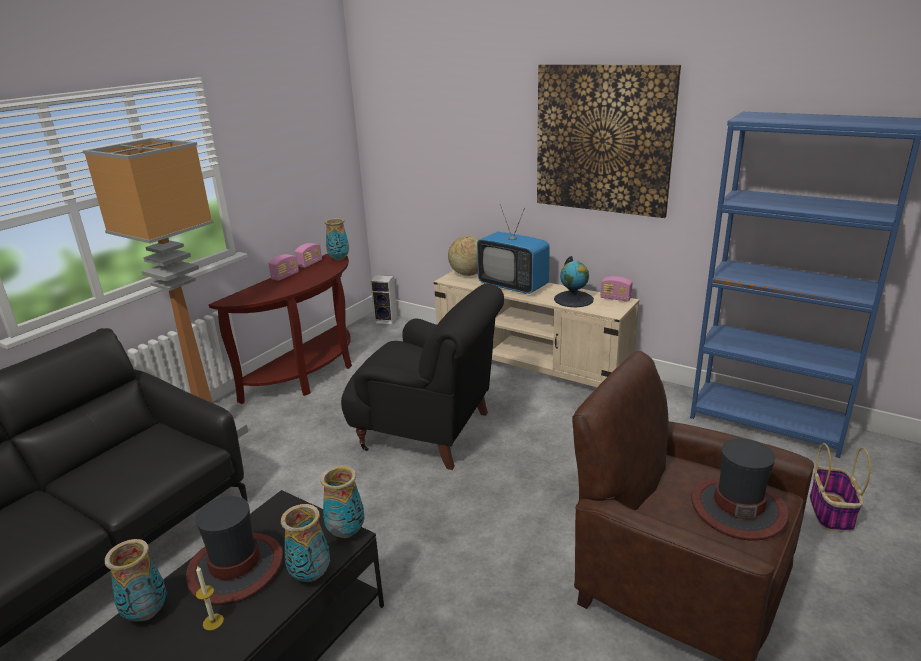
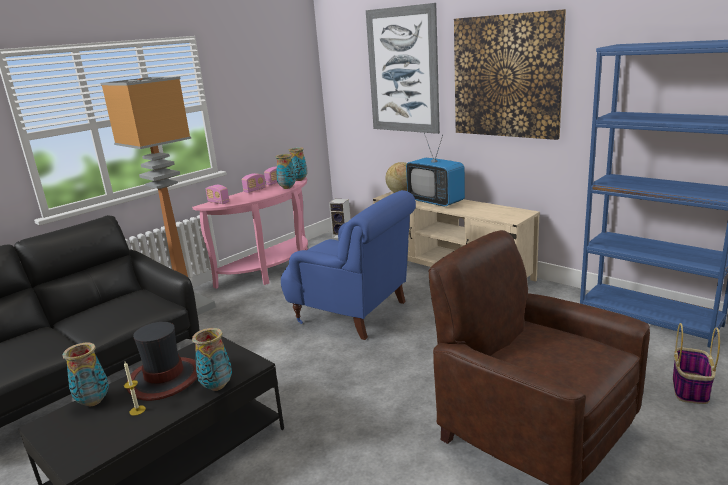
camera: 10 degrees right, 5 degrees down
(309, 374) = (272, 270): brown console table -> pink console table
(346, 532) = (253, 361): vase -> vase (287, 188)
(429, 432) = (354, 313): black armchair -> blue armchair
(468, 123) = (402, 71): none -> picture
(573, 299) = (483, 211): globe -> none
(615, 298) = (519, 210): radio -> radio (218, 202)
(737, 508) = (575, 359): hat -> none

